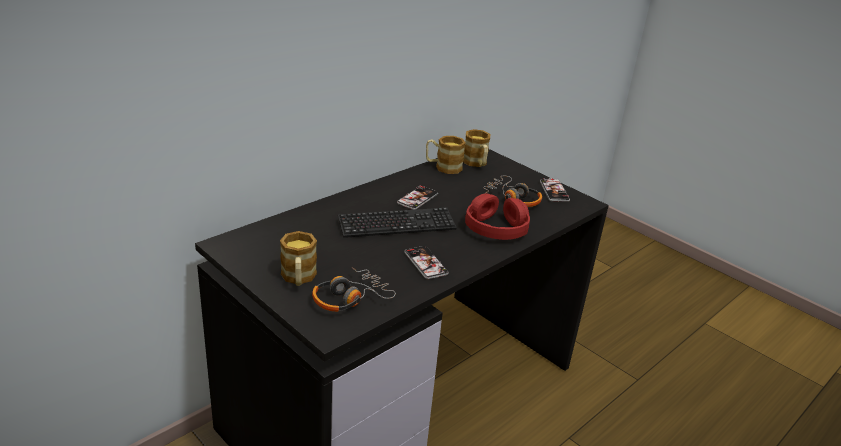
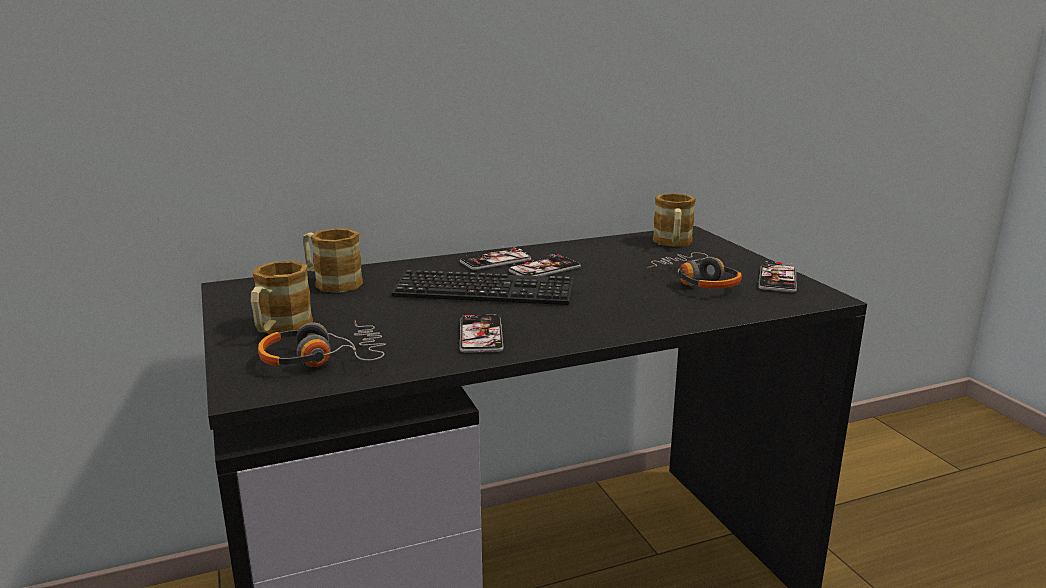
camera: 25 degrees right, 10 degrees down
(380, 194) = (495, 261): none -> phone
(443, 167) = (617, 243): mug -> mug (331, 282)
(496, 228) = (636, 310): red headphones -> none

